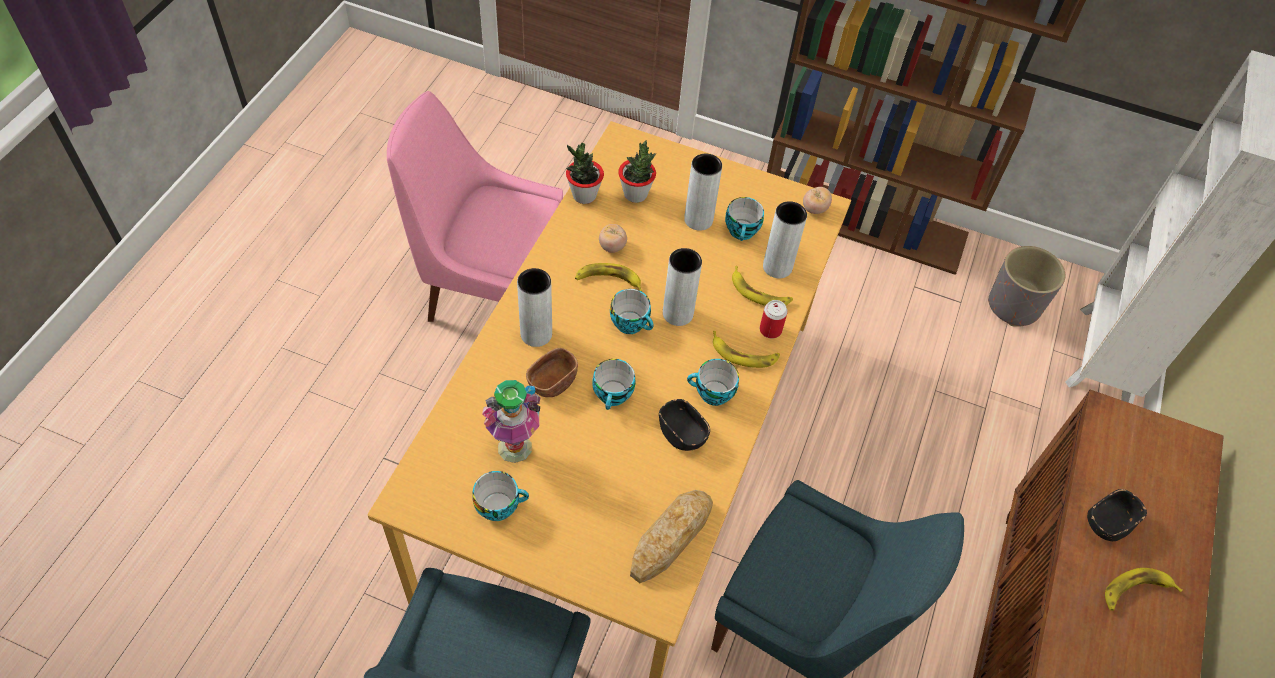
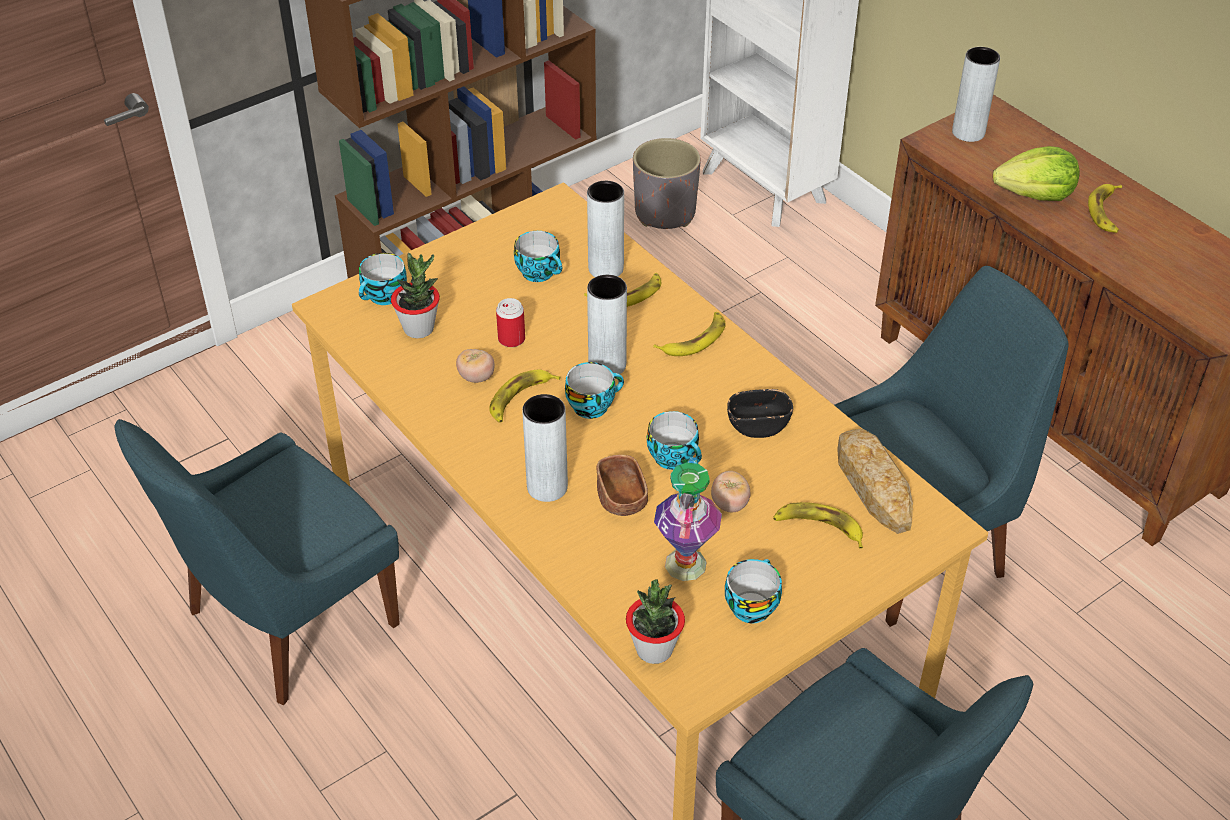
camera: 55 degrees left, 10 degrees down
(488, 289) = (286, 622): pink chair -> blue chair
(584, 195) = (383, 369): potted plant -> potted plant (654, 650)
(602, 518) = (819, 527): none -> banana
(698, 220) = (496, 297): grey vase -> grey vase (968, 132)
(712, 394) = (726, 383): cup -> cup (384, 297)
(770, 330) = (679, 308): can -> can (511, 339)
(814, 209) = (554, 210): tomato -> tomato (730, 504)
(1108, 523) = (1035, 195): black bowl -> lettuce

